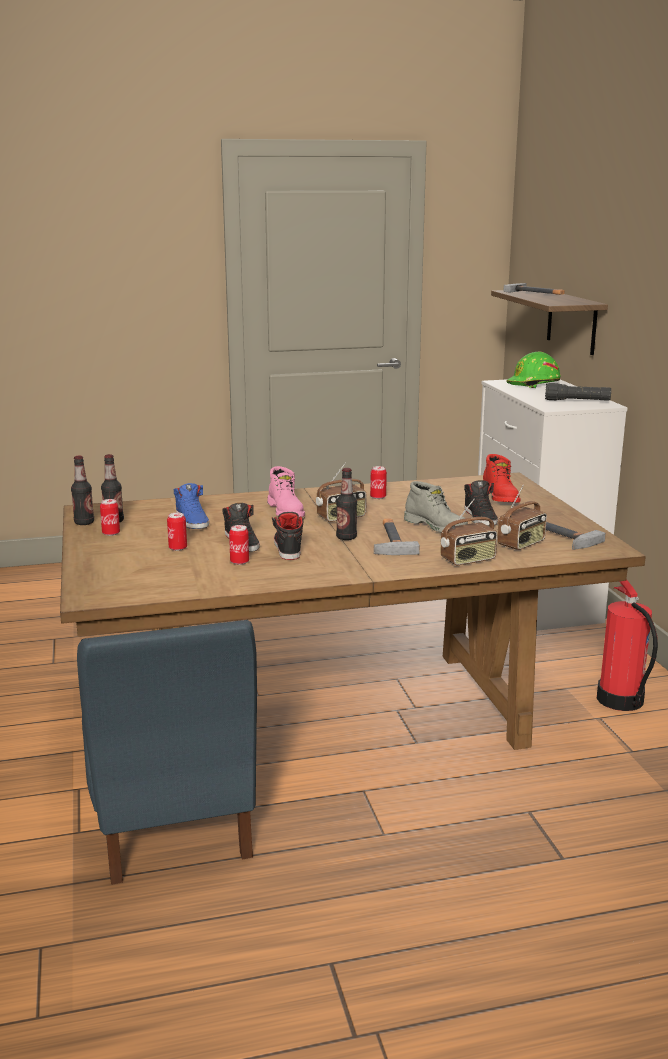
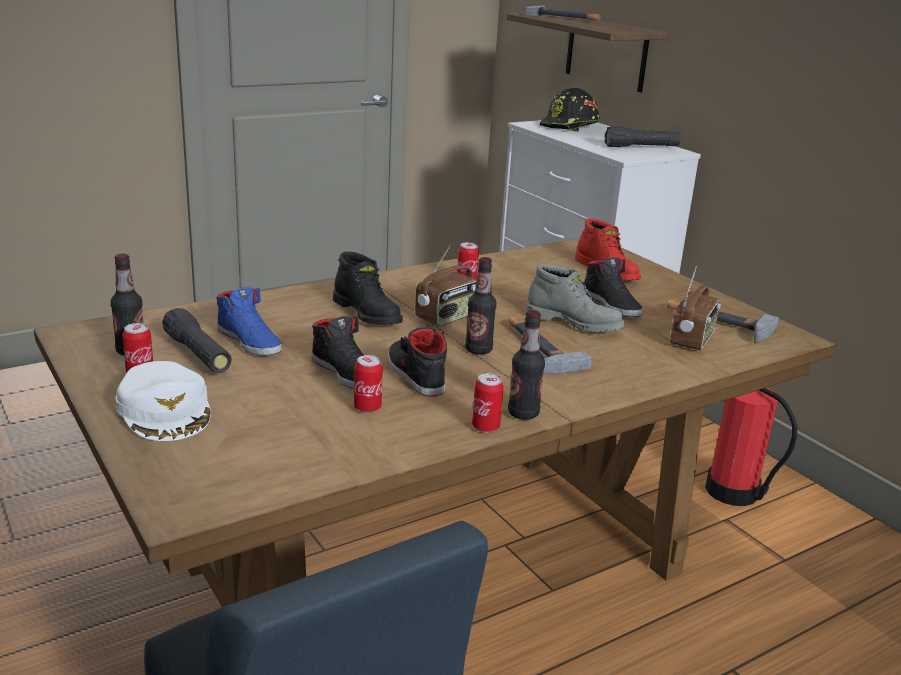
camera: 20 degrees left, 5 degrees up
(84, 523) = (85, 358): bottle -> bottle (523, 413)
(113, 553) = (166, 411): none -> white cap
(154, 526) = (198, 354): none -> black flashlight
(178, 548) = (260, 392): can -> can (485, 427)
(286, 511) = (368, 313): pink boot -> black boot
(468, 560) = (656, 372): radio -> none
(534, 384) = (570, 126): green hard hat -> black hard hat

